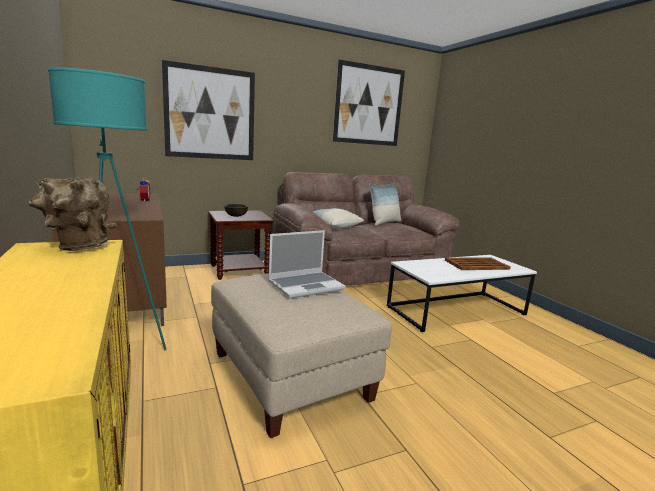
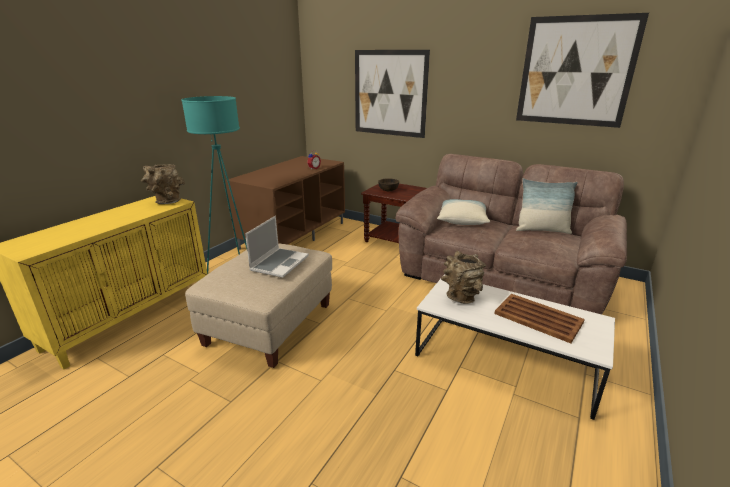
camera: 55 degrees right, 10 degrees up
(306, 285) = (279, 263): laptop -> laptop turned 90 degrees counterclockwise
(430, 269) = (461, 297): none -> brown vase

